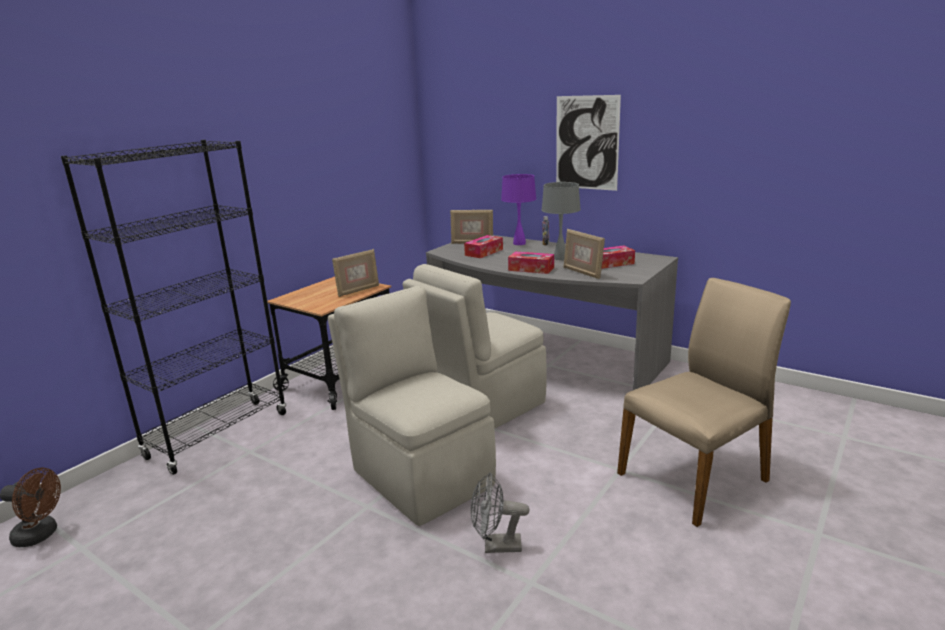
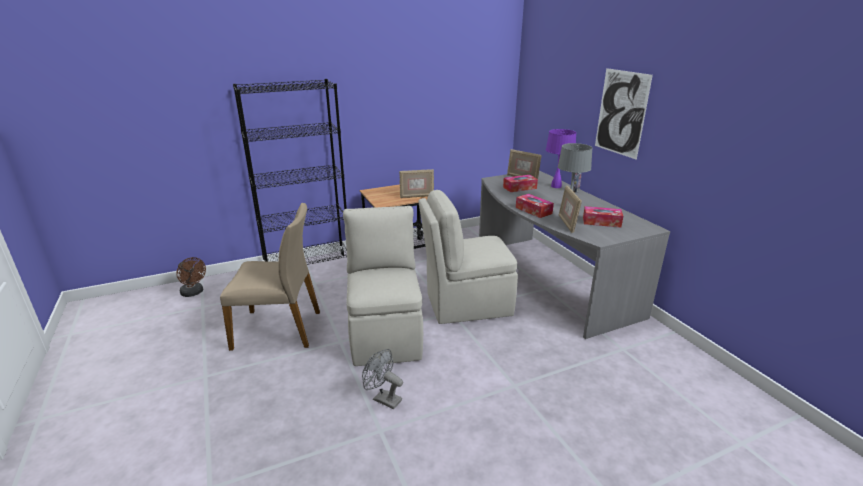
camera: 30 degrees right, 5 degrees up
(695, 477) = (564, 416): beige chair -> beige chair (278, 329)

